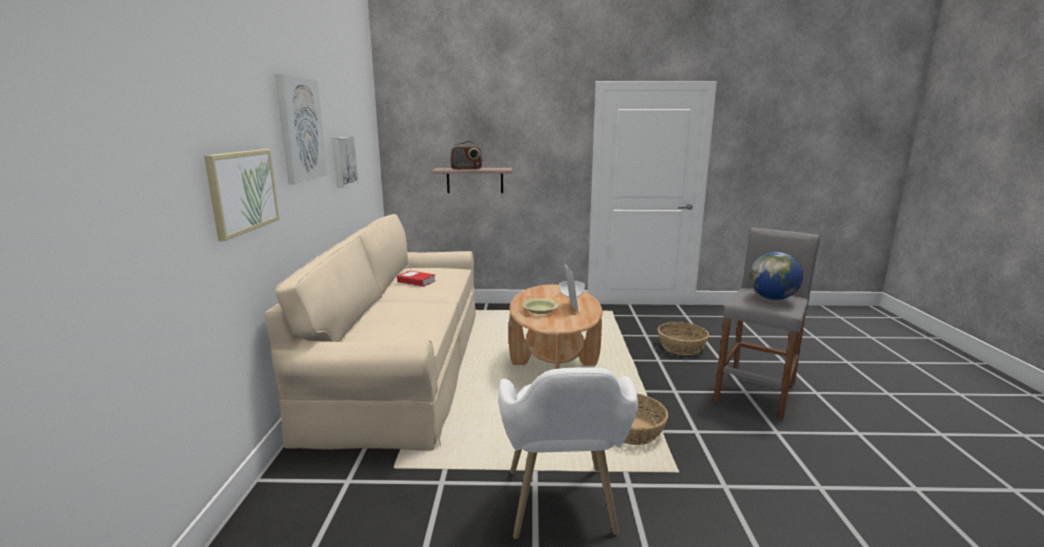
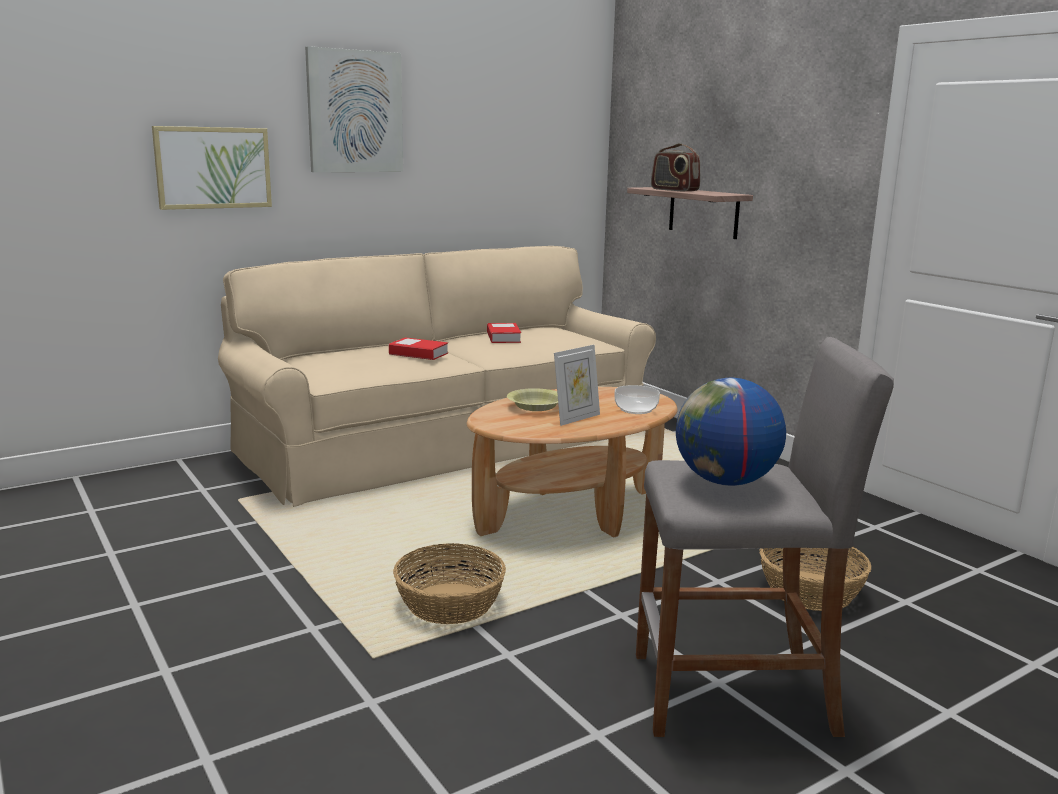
camera: 55 degrees right, 0 degrees up
(343, 161) = (468, 160): picture -> none
(415, 307) = (418, 354): none -> book
(562, 514) = (220, 600): white armchair -> none

